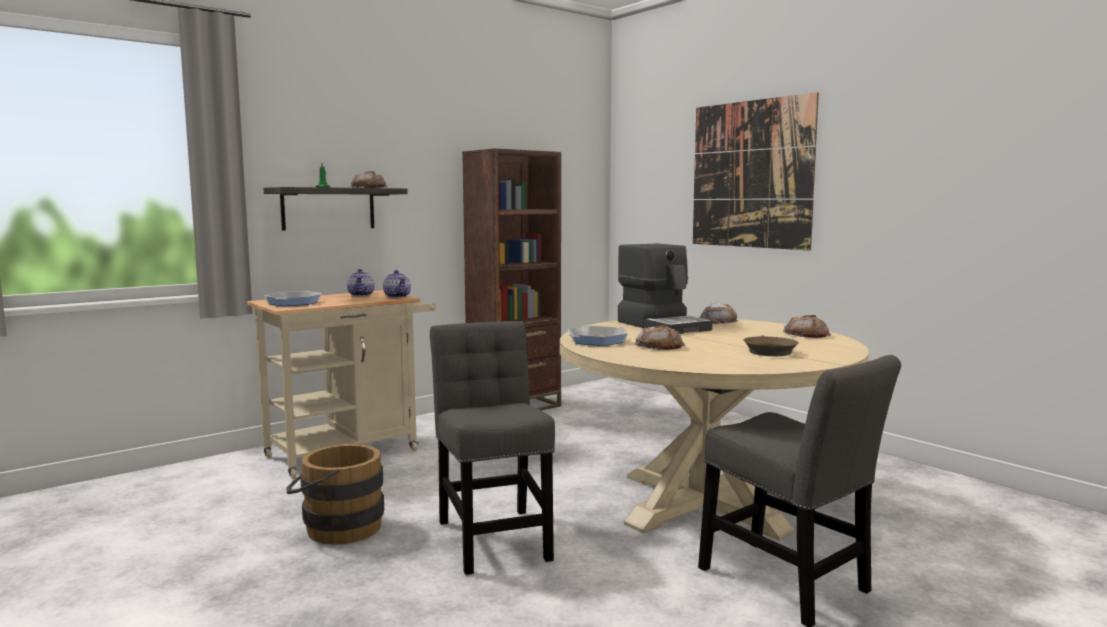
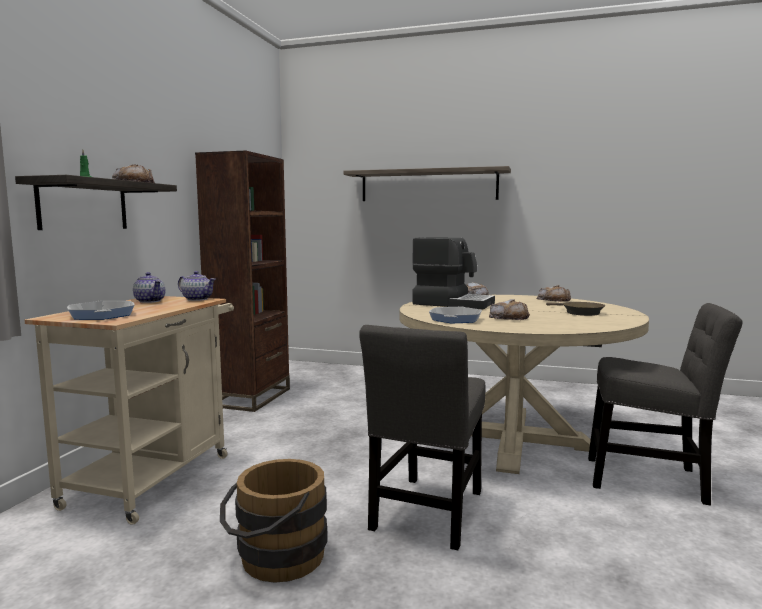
camera: 35 degrees left, 0 degrees up
(493, 536) = (427, 514): grey chair -> grey chair turned 105 degrees counterclockwise
(750, 174) = (428, 185): picture -> shelf

